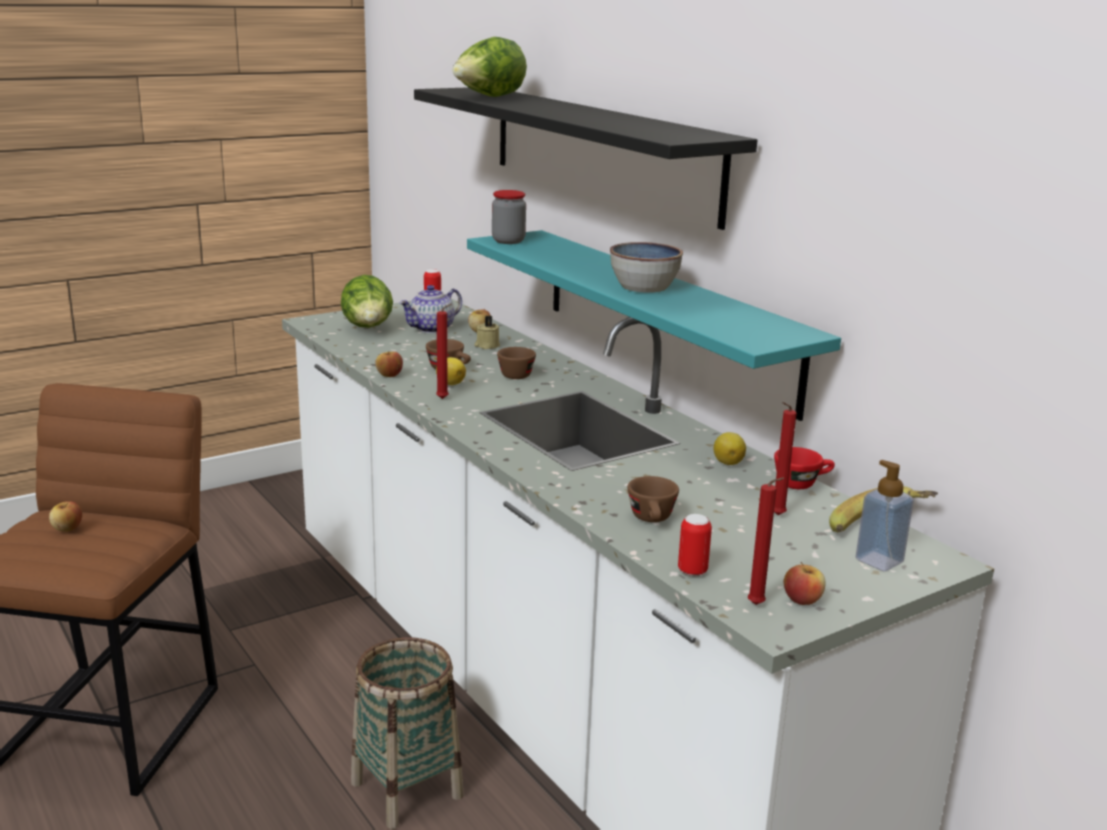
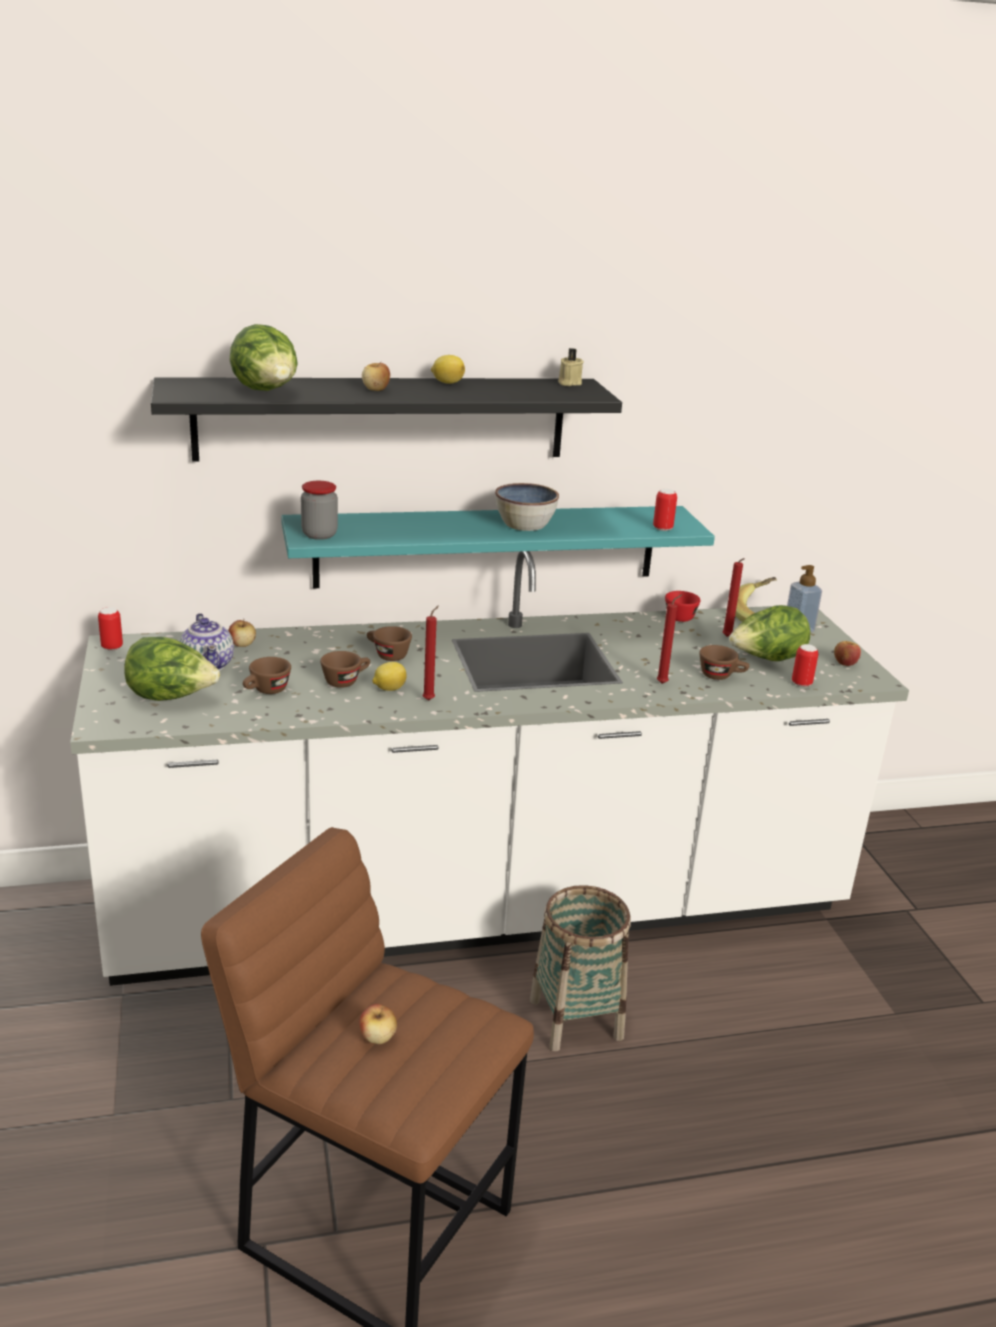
camera: 70 degrees left, 5 degrees up
(389, 375) = (341, 713): apple -> apple (376, 389)
(405, 350) = (266, 691): none -> brown cup
(486, 346) = (292, 651): beige candle -> beige candle (568, 383)
(728, 462) = (633, 627): lemon -> lemon (447, 382)
(733, 333) = (662, 528): none -> can
(738, 544) = (766, 660): none -> lettuce
(758, 606) = (850, 677): red candle -> red candle (663, 683)

